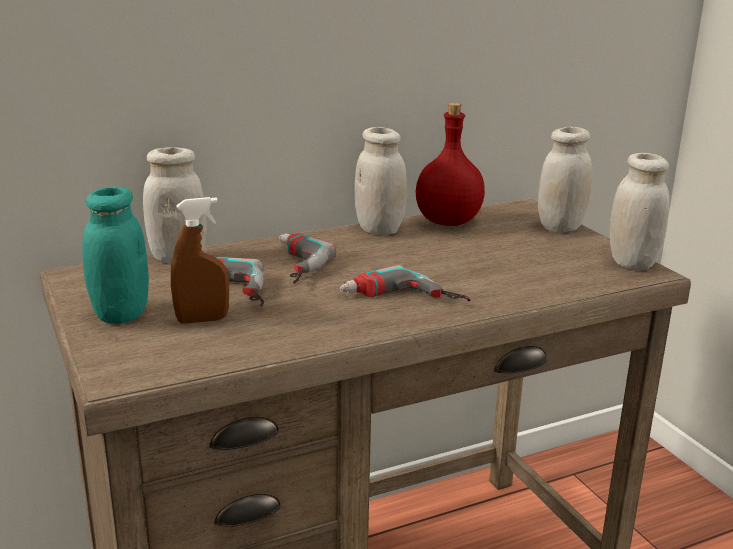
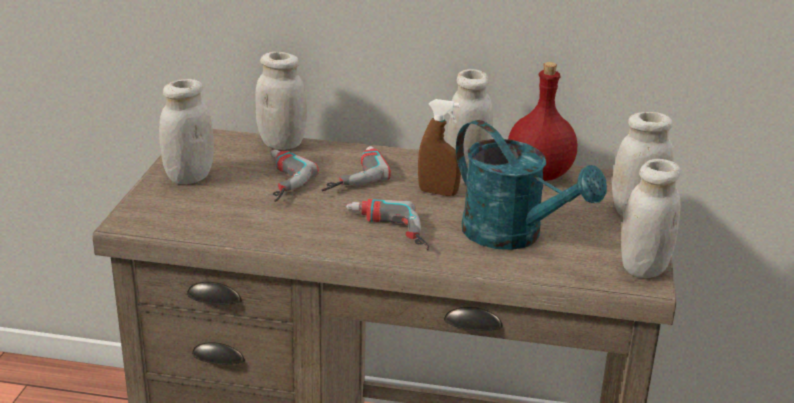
camera: 35 degrees right, 5 degrees up
(121, 314) = (189, 176): turquoise jar -> white jar
(202, 320) = (231, 199): brown spray bottle -> brown spray bottle (438, 192)
(507, 270) = (513, 236): none -> turquoise watering can

